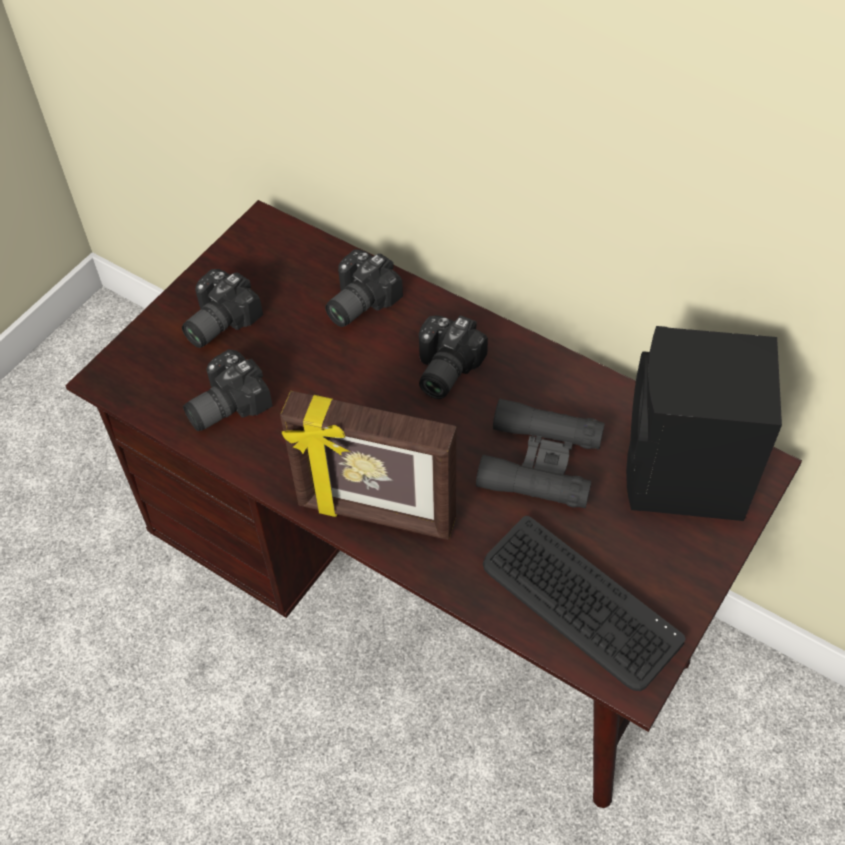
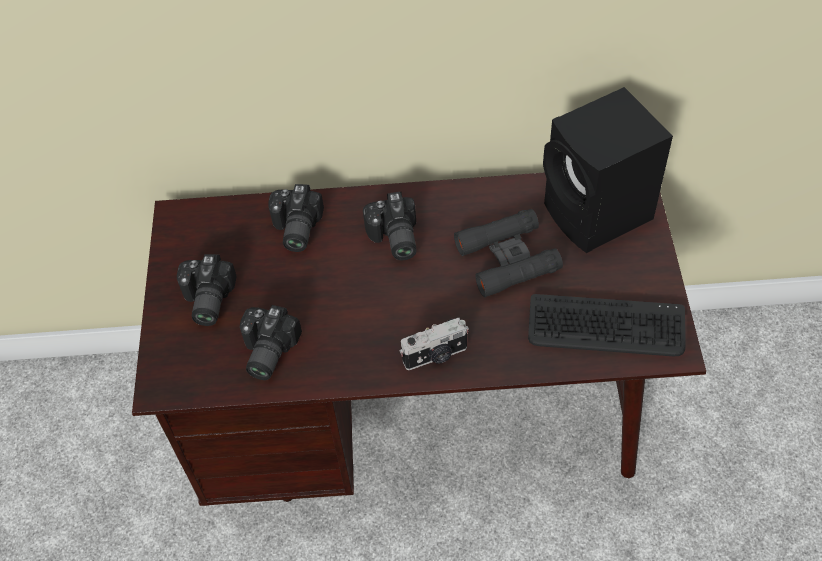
camera: 35 degrees left, 0 degrees up
(376, 514) = (436, 356): picture frame -> camera

